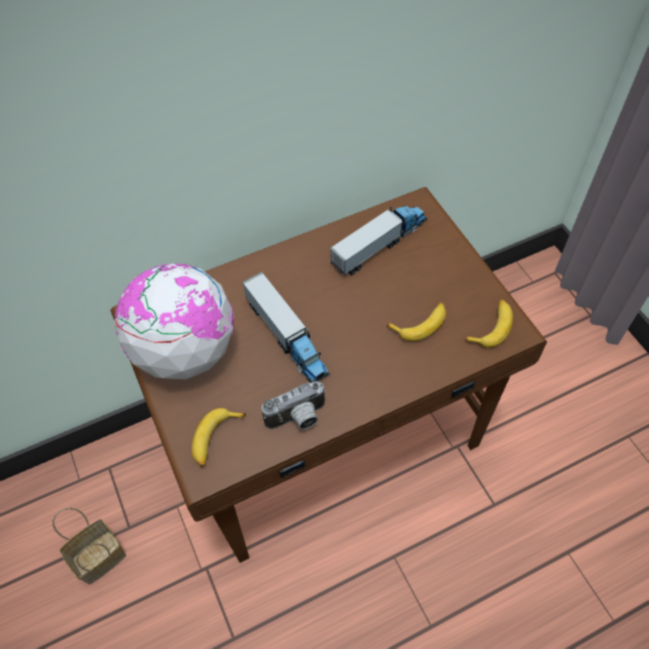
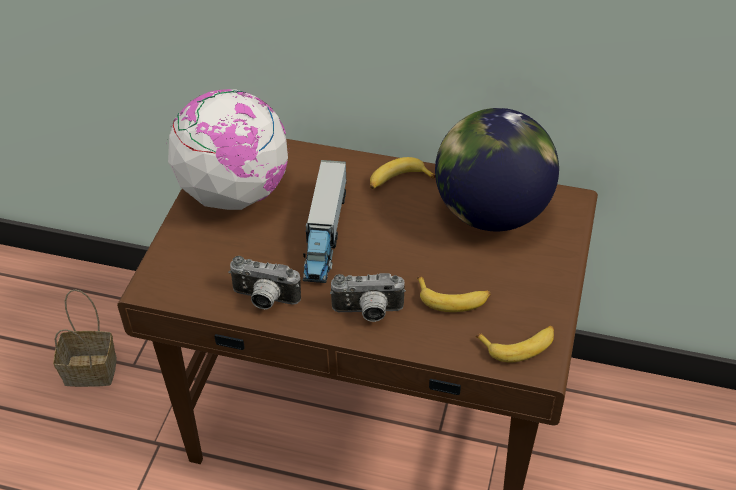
camera: 40 degrees right, 10 degrees down
(215, 439) = (186, 270): banana -> banana (398, 181)
(378, 374) = (368, 313): none -> camera
(380, 244) = (491, 212): toy truck -> globe

